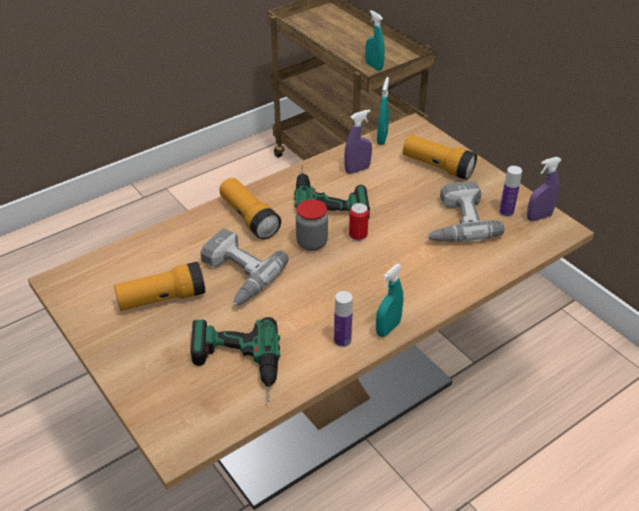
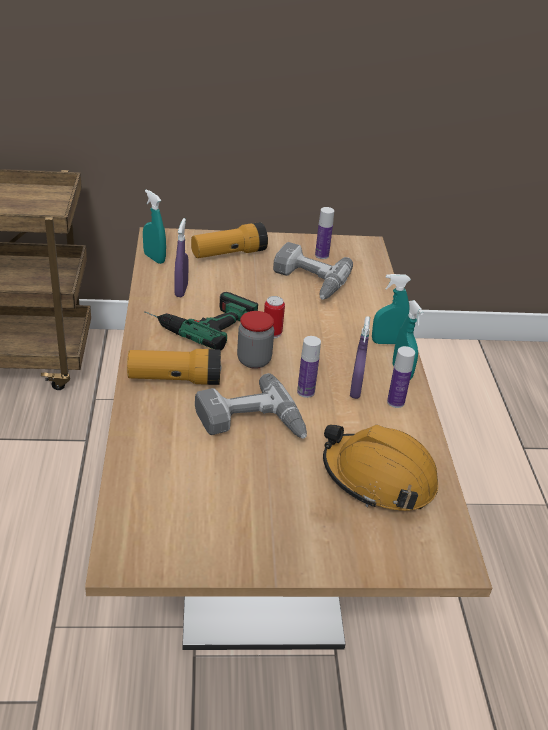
camera: 60 degrees left, 5 degrees down
(162, 299) = (236, 487): flashlight -> none
(236, 368) = (378, 478): power drill -> orange hard hat
(302, 285) = (305, 392): none -> bottle
(374, 66) = (37, 211): turquoise spray bottle -> turquoise spray bottle (387, 342)
(538, 217) = (342, 246): purple spray bottle -> purple spray bottle (355, 390)

